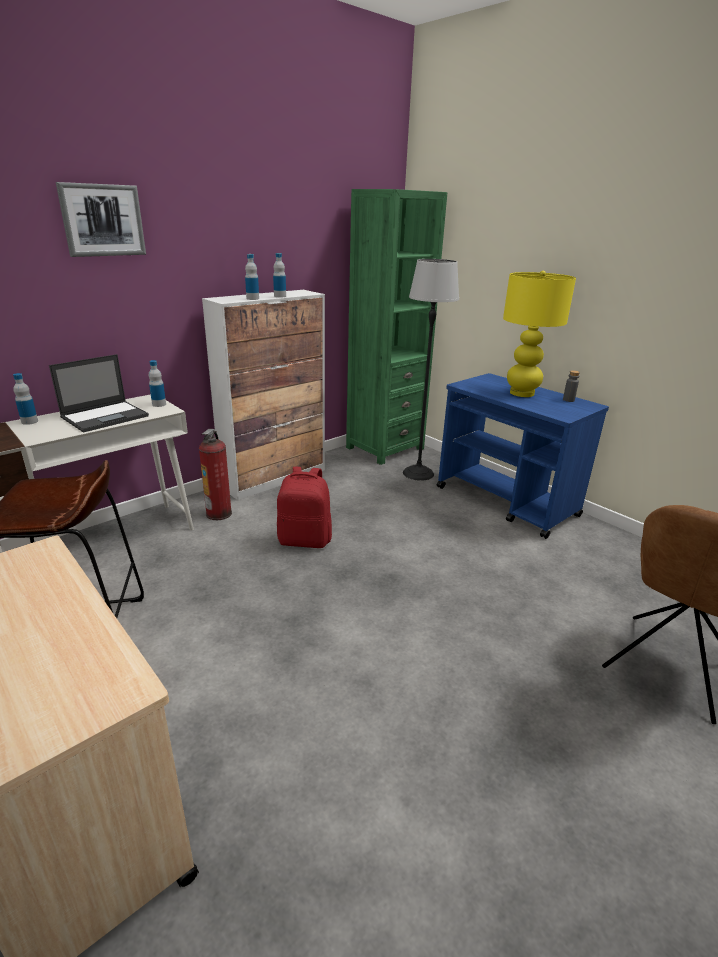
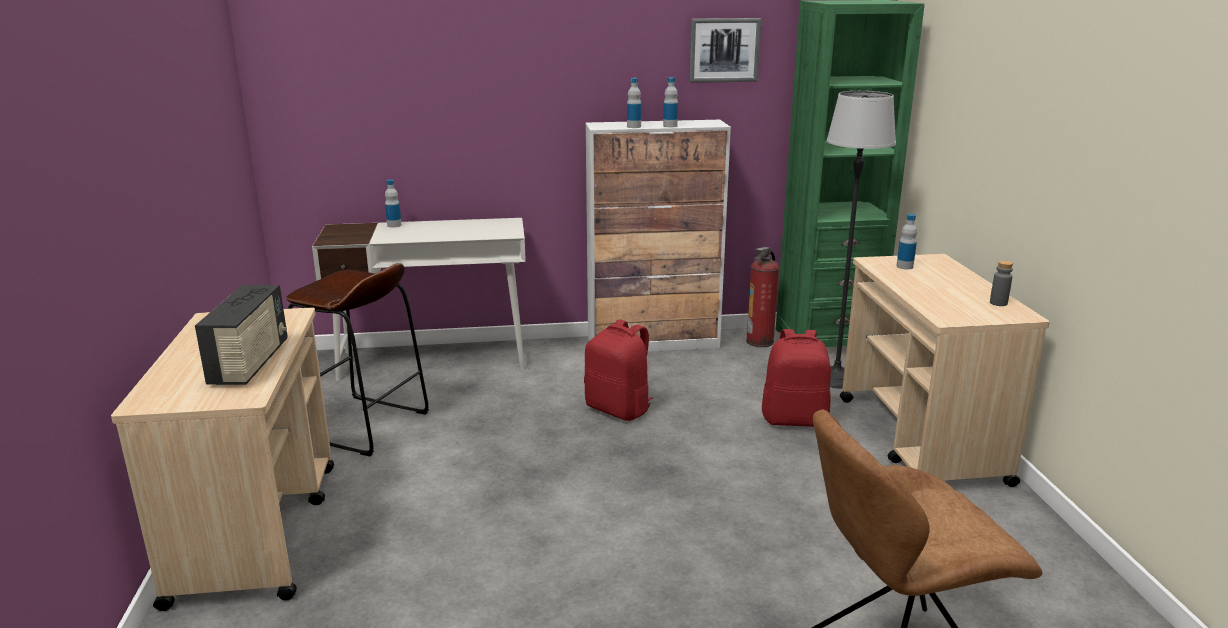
camera: 35 degrees right, 5 degrees down
(67, 637) = (251, 363): none -> radio
(102, 220) = (490, 43): picture -> picture (724, 50)
(106, 416) = (454, 231): laptop -> none
(159, 404) = (511, 228): bottle -> bottle (904, 266)
(219, 514) = (561, 362): fire extinguisher -> fire extinguisher (760, 342)
(426, 510) = (795, 419): none -> red backpack
(507, 502) = (921, 440): blue cart -> beige cart
(522, 393) = (941, 284): yellow table lamp -> none

